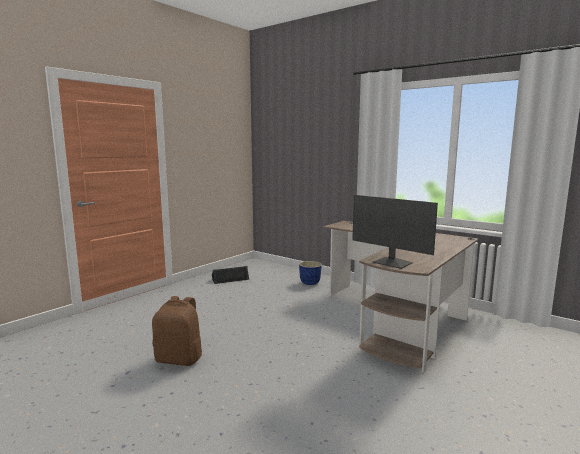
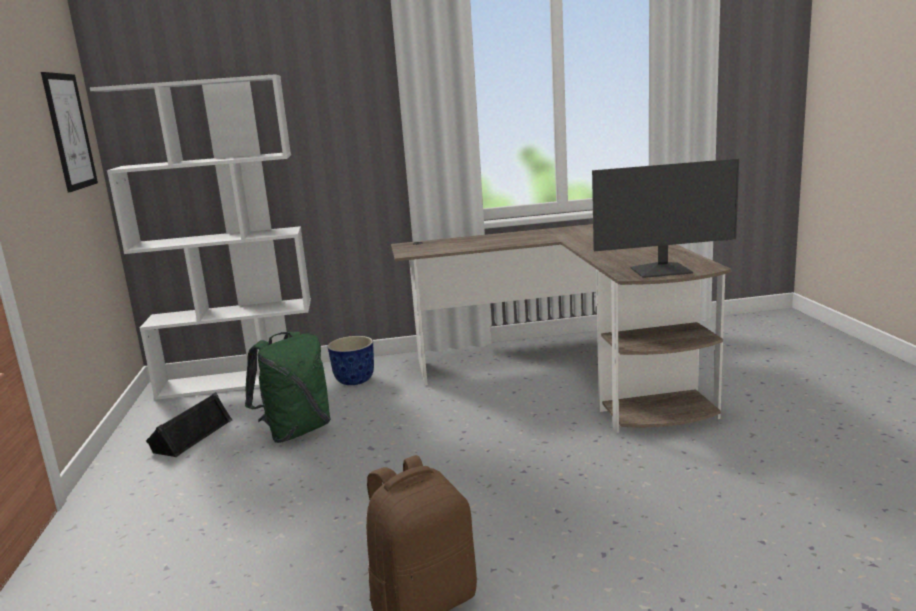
camera: 45 degrees left, 5 degrees up
(230, 149) = (70, 131): none -> picture
(257, 291) = (296, 431): none -> green backpack
(277, 268) = (241, 381): none -> white bookcase

